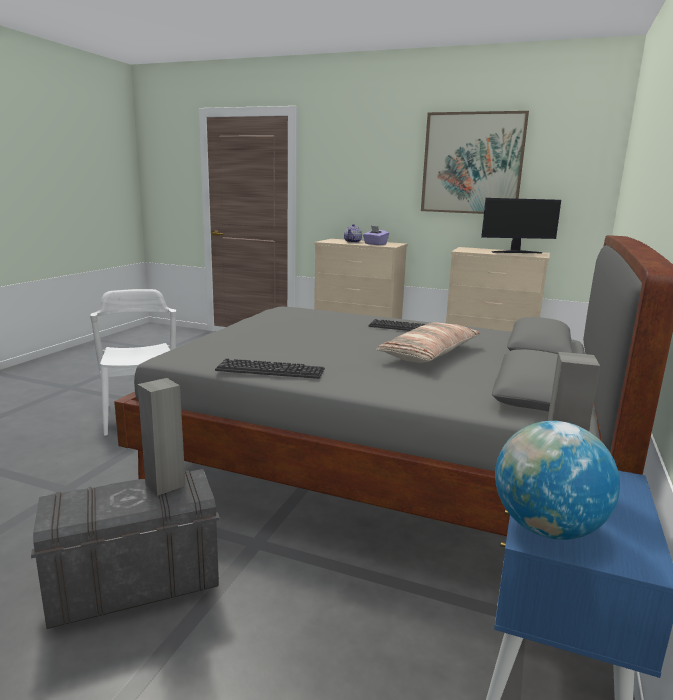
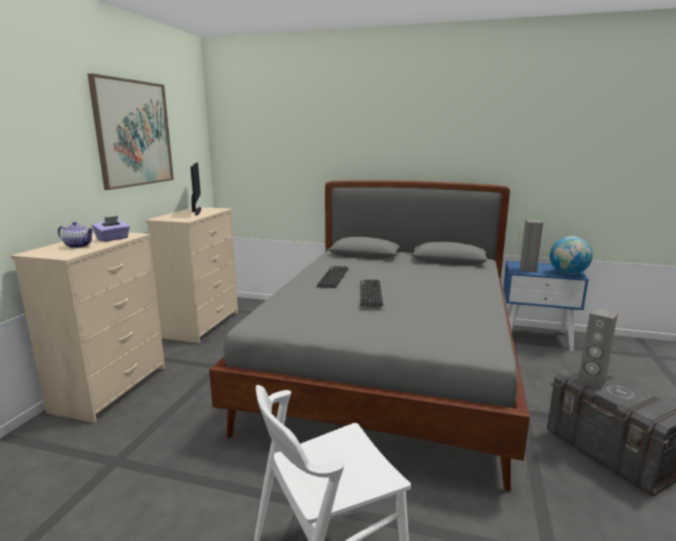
camera: 95 degrees left, 0 degrees up
(270, 370) = (483, 311): keyboard -> keyboard (370, 293)
(430, 354) = (399, 274): pillow -> none

